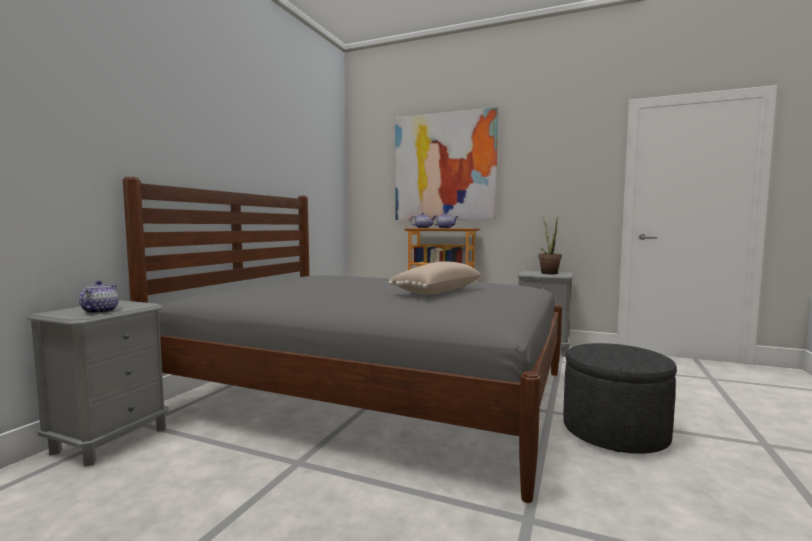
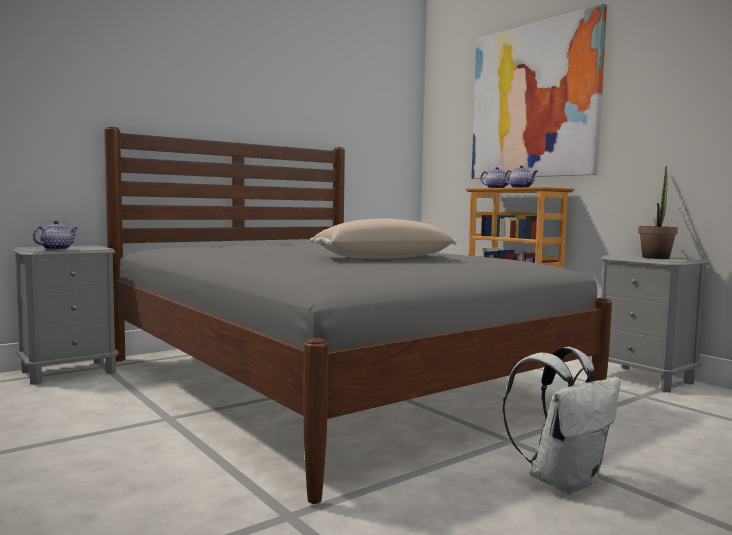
camera: 30 degrees right, 0 degrees up
(614, 432) = (563, 480): grey ottoman -> white backpack

